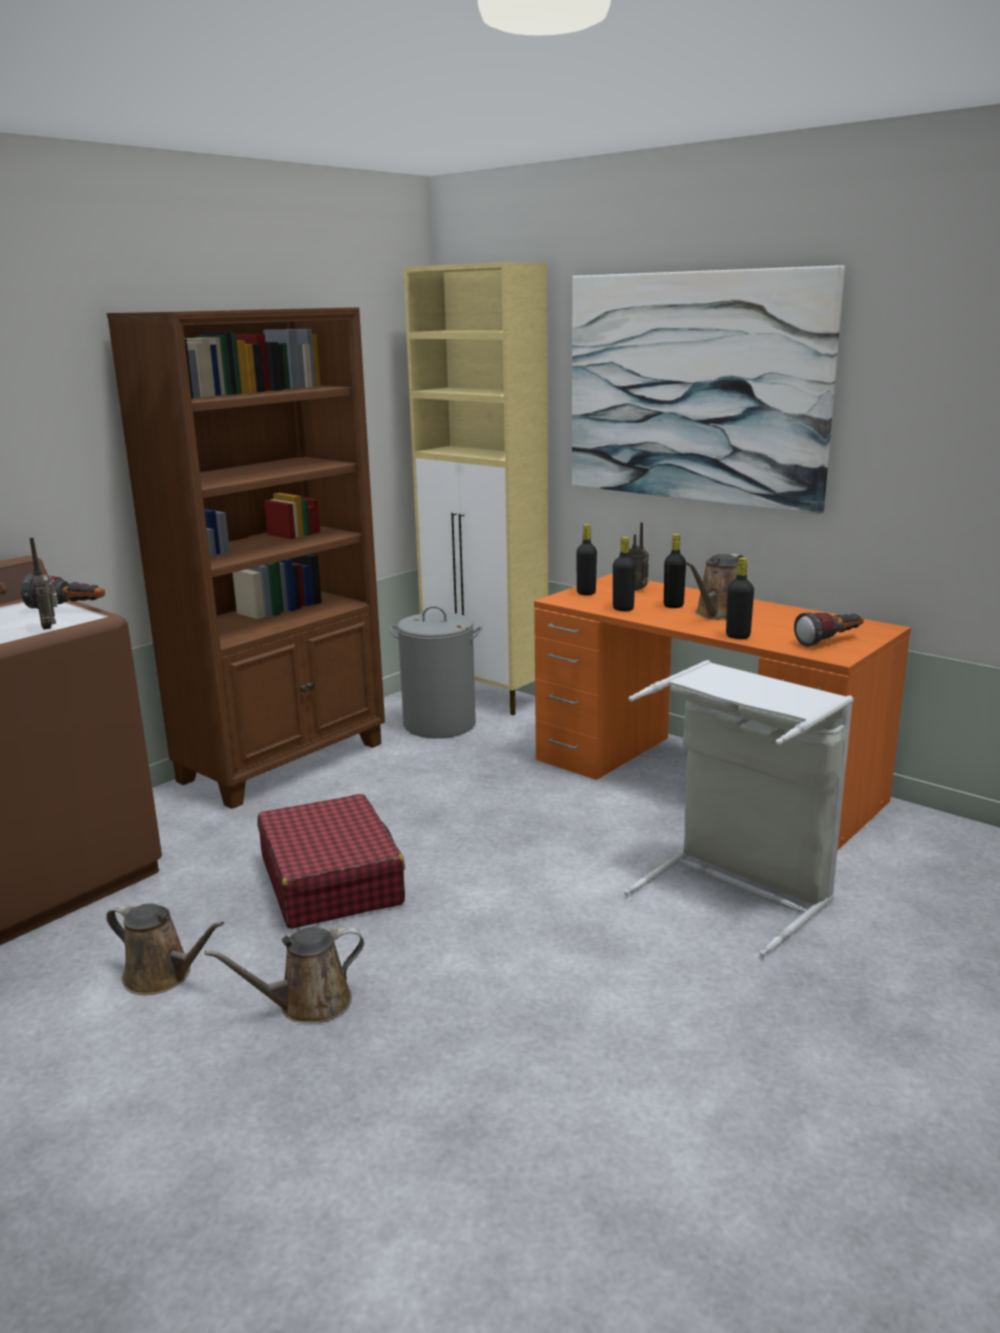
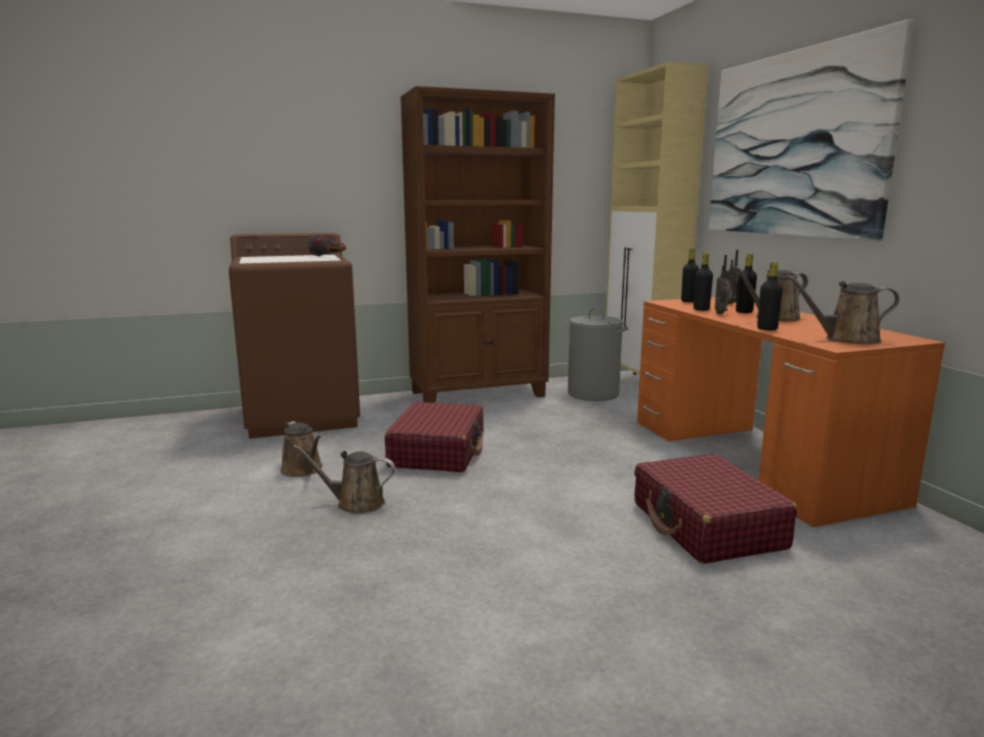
camera: 30 degrees right, 5 degrees down
(51, 627) = (307, 260): radio -> radio (721, 313)
(738, 890) = (707, 525): grey laundry basket -> red suitcase
(830, 641) = (846, 339): flashlight -> brown watering can

